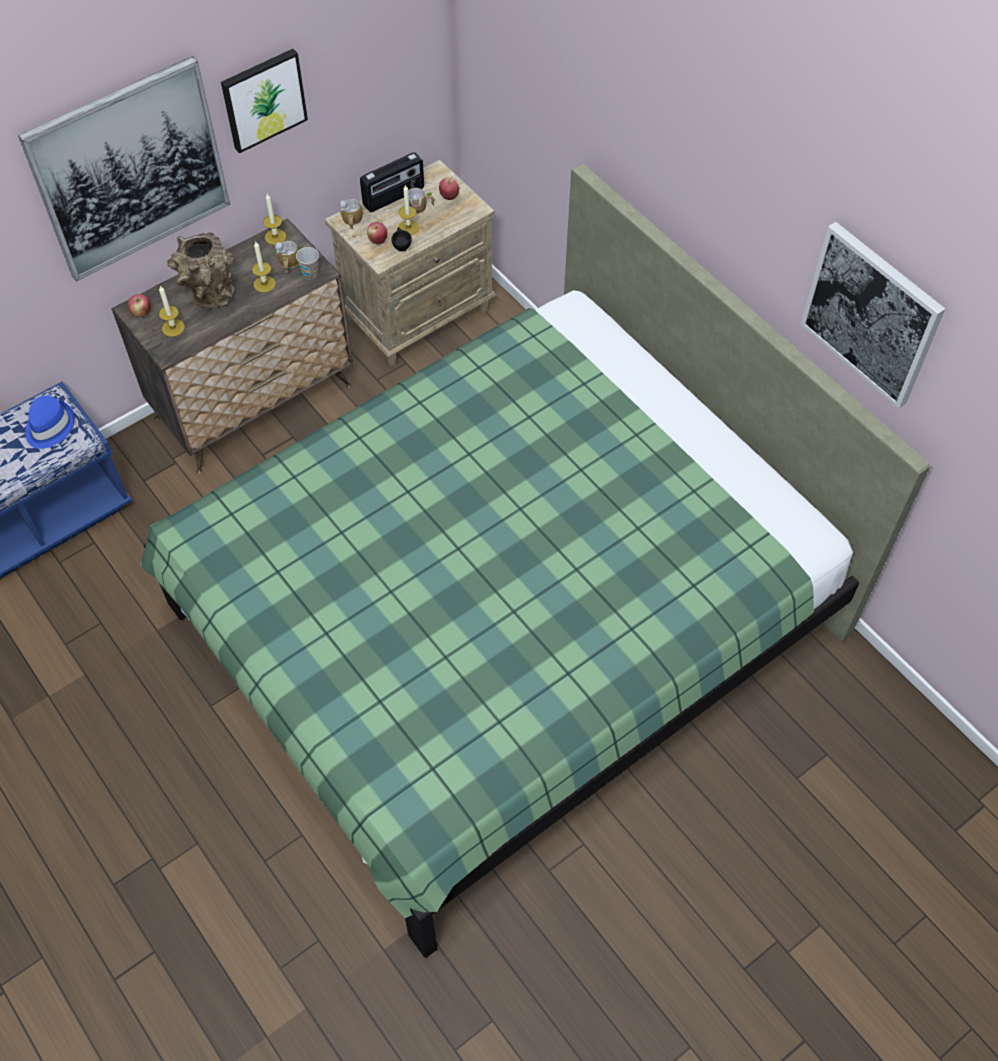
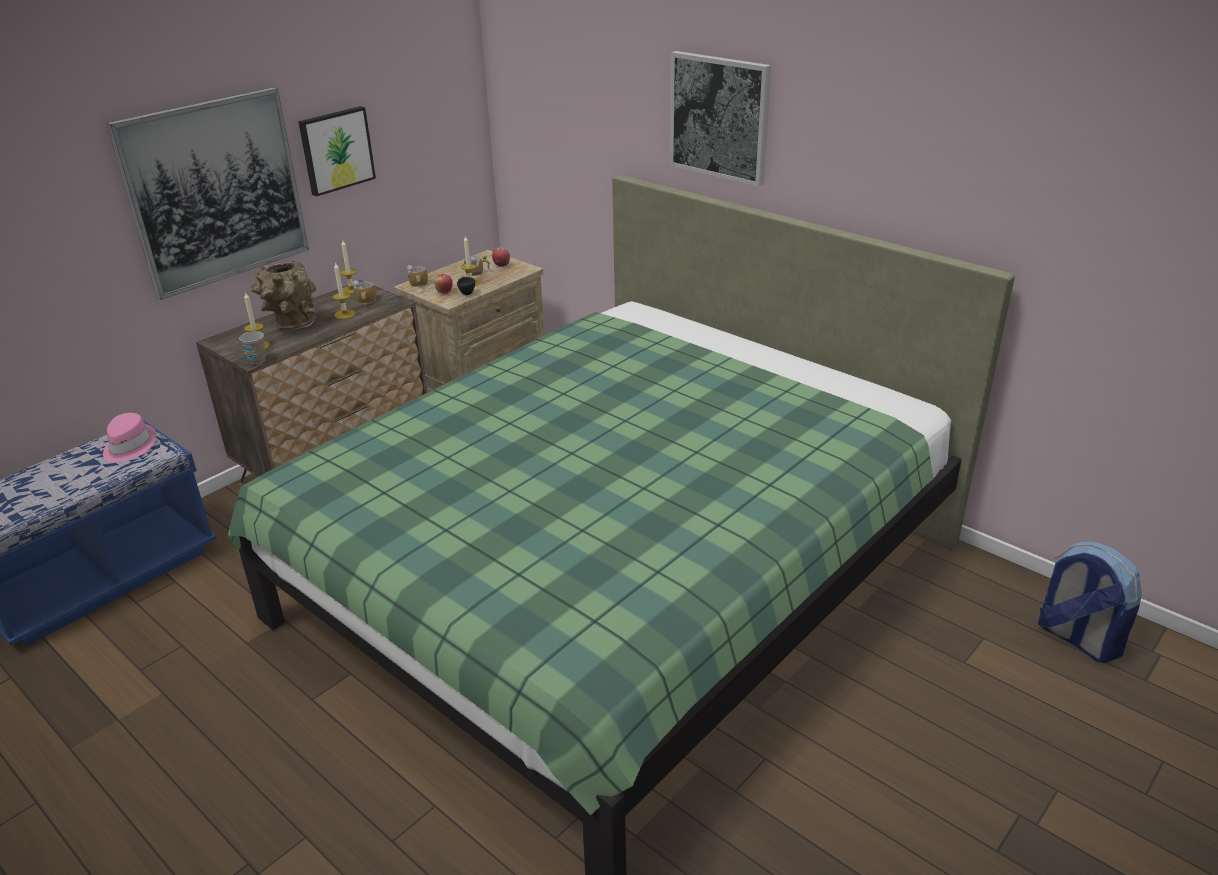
camera: 10 degrees left, 25 degrees down
(49, 426) = (129, 446): blue hat -> pink hat
(141, 313) = (226, 341): apple -> none
(310, 274) = (387, 305): cup -> cup (257, 360)
(394, 197) = (453, 270): radio -> none
(871, 314) = (923, 150): picture -> picture (719, 117)
(914, 772) = (1076, 638): none -> backpack

